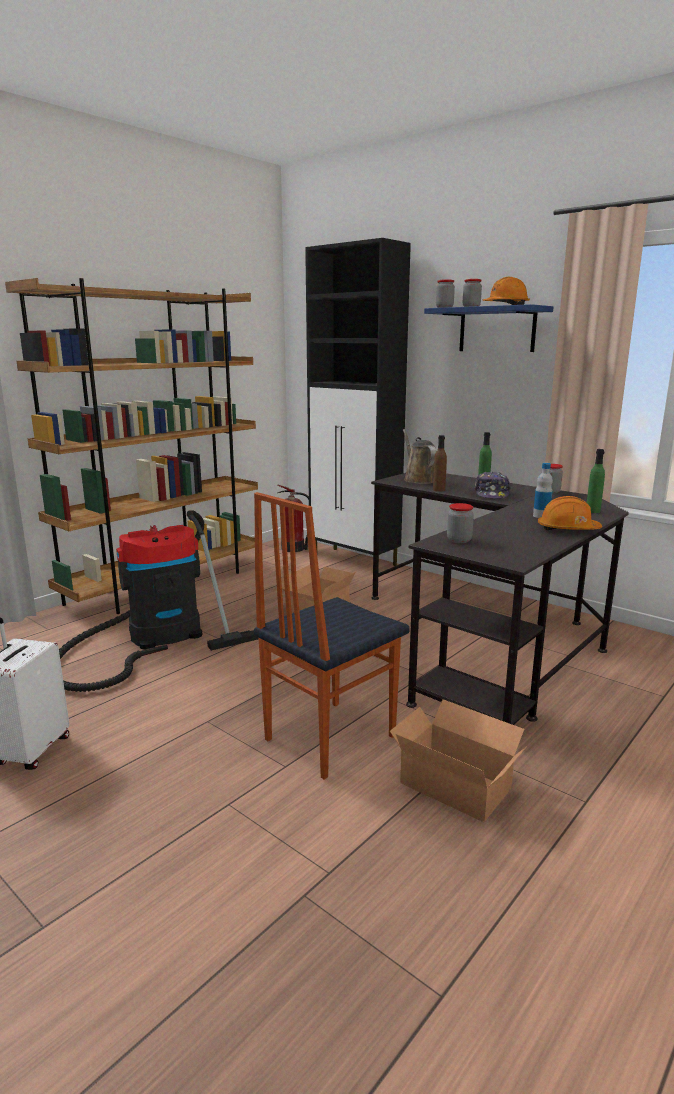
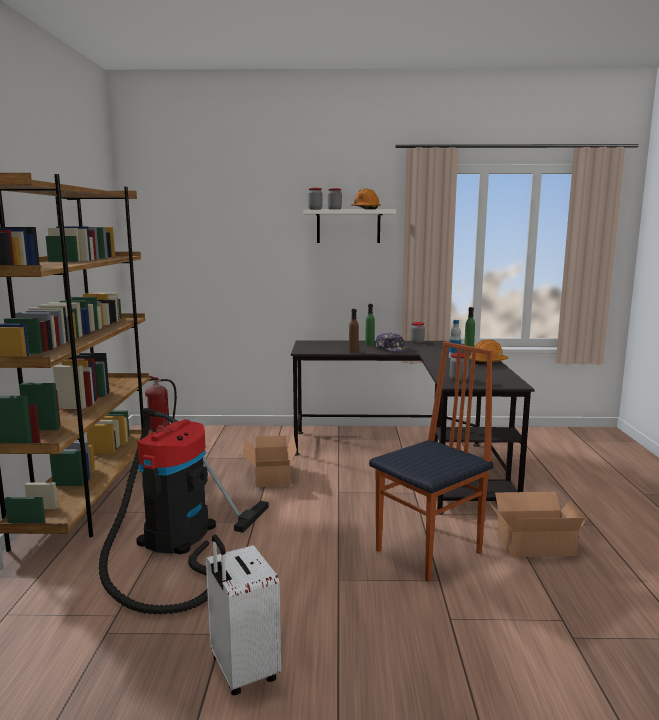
camera: 40 degrees left, 5 degrees down
(328, 737) = (430, 552): chair -> chair turned 135 degrees counterclockwise
(355, 561) = (231, 432): black cabinet -> none
(419, 479) = (319, 347): brown watering can -> none
(497, 330) = (348, 226): blue shelf -> white shelf

